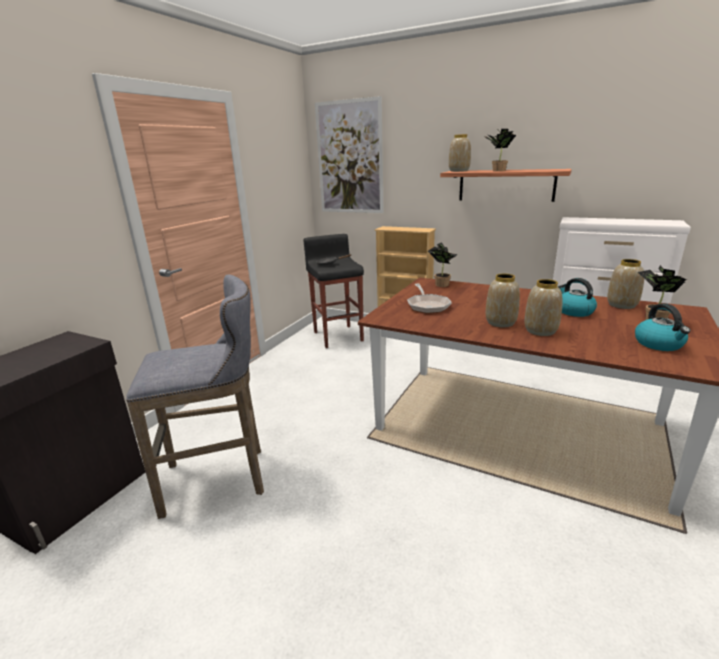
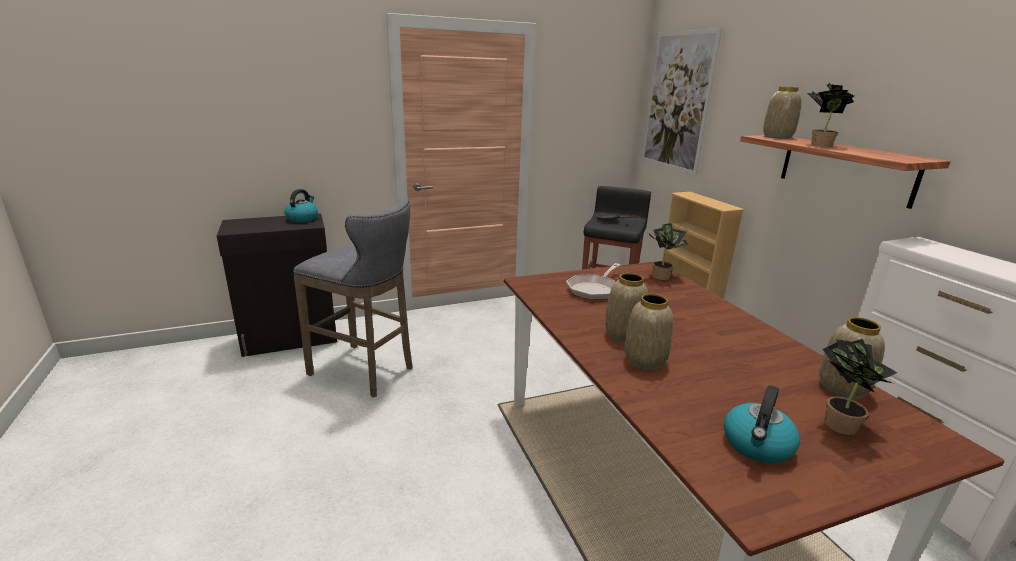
camera: 40 degrees right, 0 degrees up
(573, 311) = (745, 363): kettle -> kettle (302, 218)

